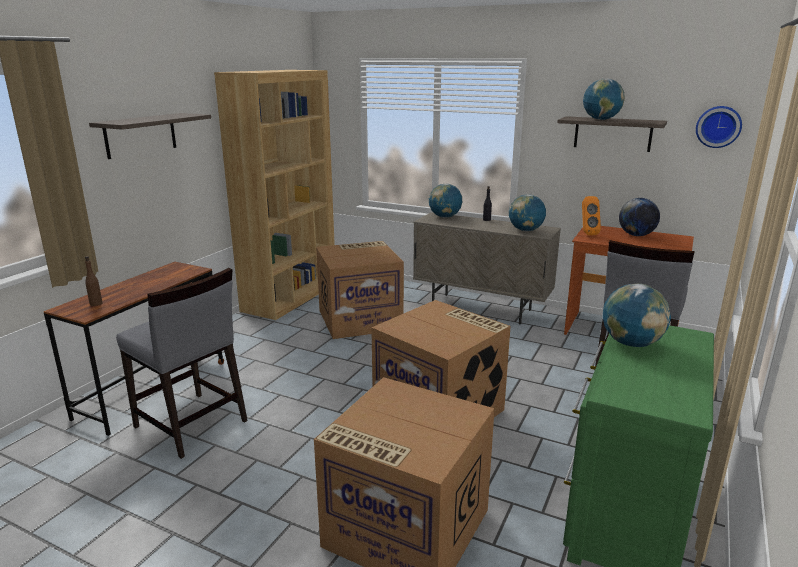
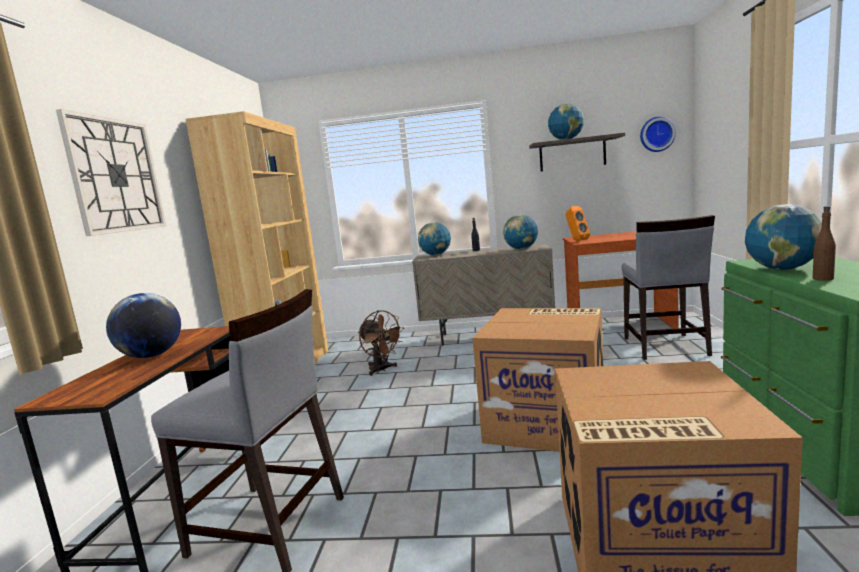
camera: 20 degrees left, 10 degrees down
(96, 303) = (102, 382): brown bottle -> brown bottle (822, 279)
(140, 135) = (115, 175): shelf -> wall clock
(360, 319) = (382, 370): cardboard box -> brown fan
(636, 235) = (615, 235): globe -> globe (151, 356)

